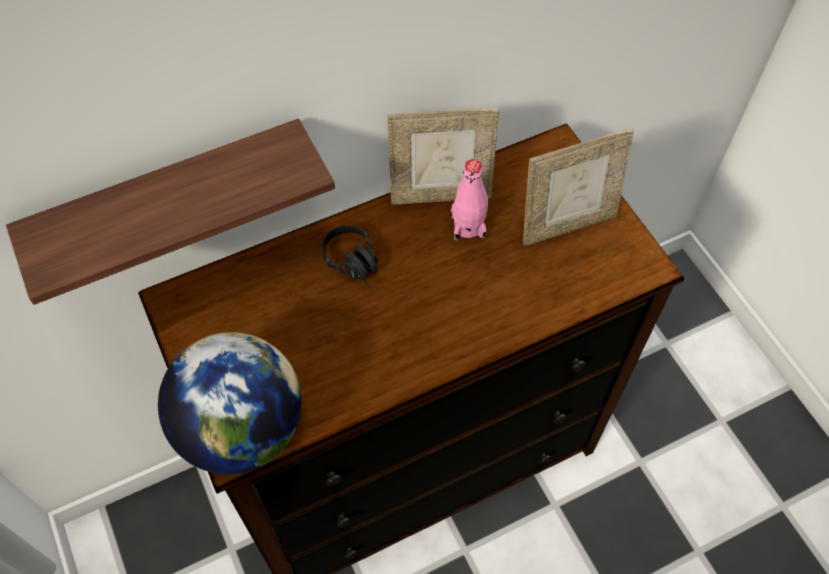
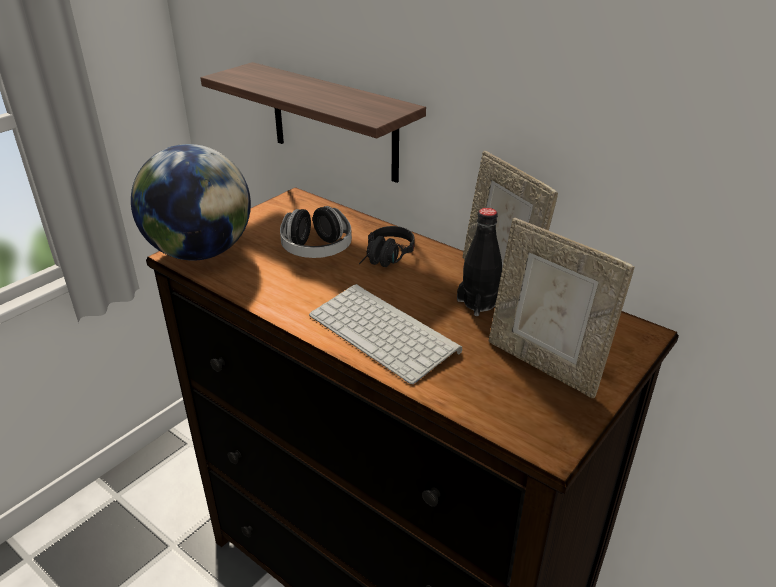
camera: 65 degrees right, 25 degrees down
(304, 317) = (317, 250): none -> headphones
(467, 226) = (479, 303): pink bottle -> black bottle
(475, 312) = (386, 332): none -> keyboard

